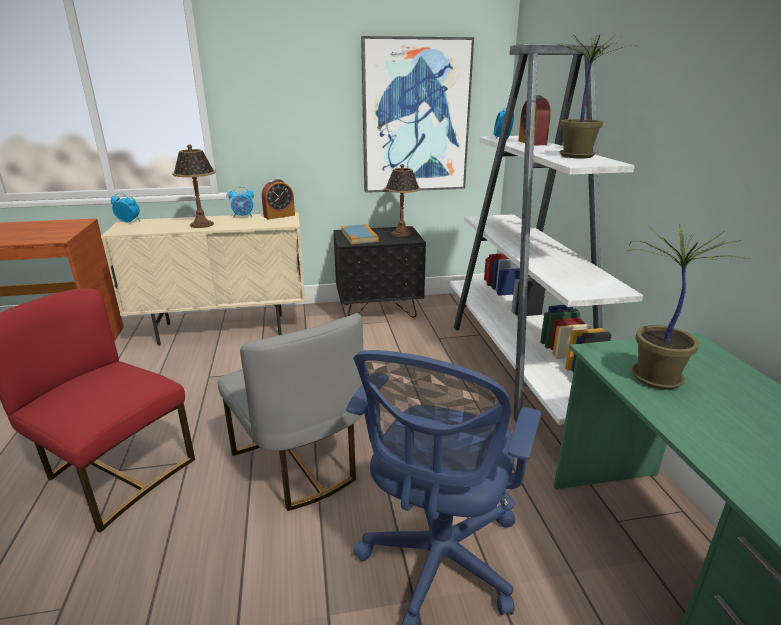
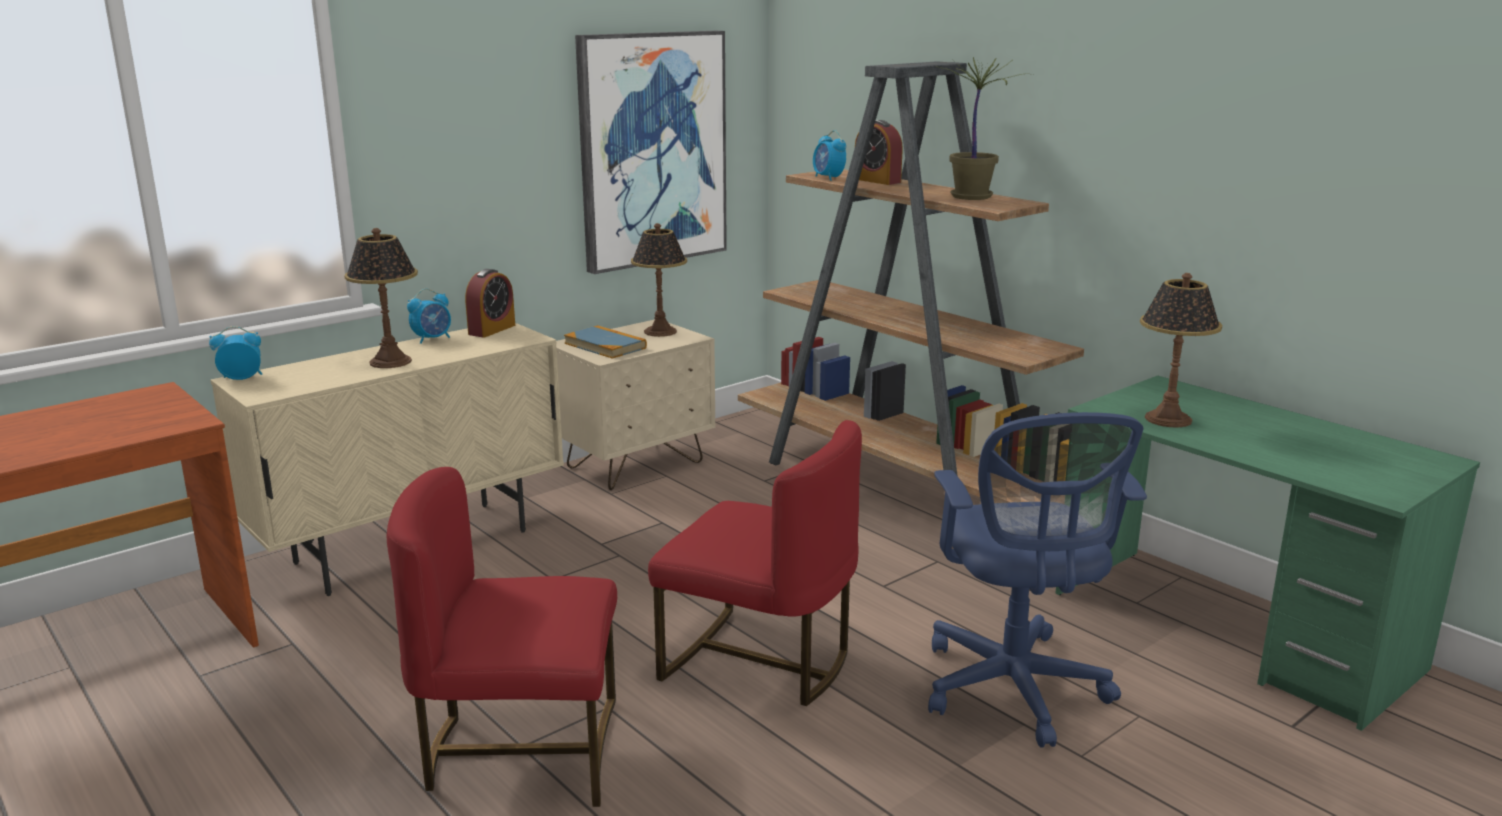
camera: 30 degrees left, 5 degrees down
(299, 464) = (759, 661): grey chair -> red chair
(379, 311) = (635, 465): black nightstand -> beige nightstand
(520, 366) = (902, 488): white bookcase -> brown bookcase
(654, 378) = (1167, 419): potted plant -> table lamp

